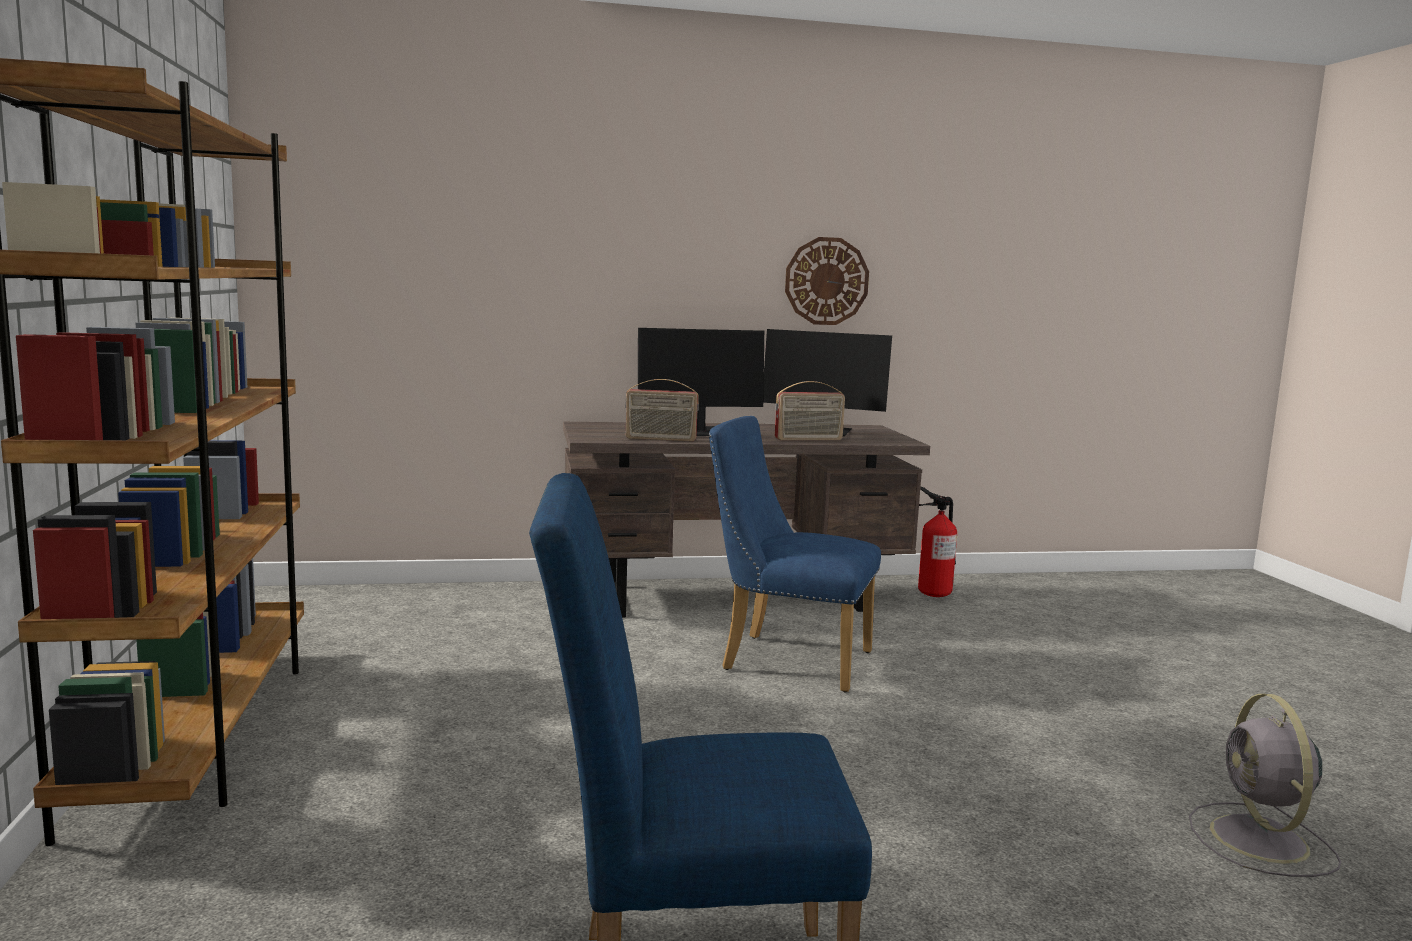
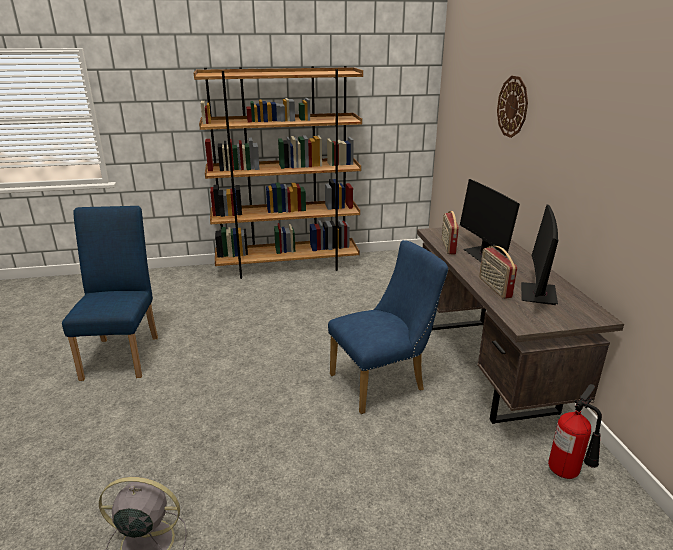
camera: 90 degrees right, 15 degrees up
(785, 659) = (383, 382): blue chair -> blue chair turned 45 degrees clockwise
(826, 281) = (617, 180): wall clock -> wall clock (512, 106)

